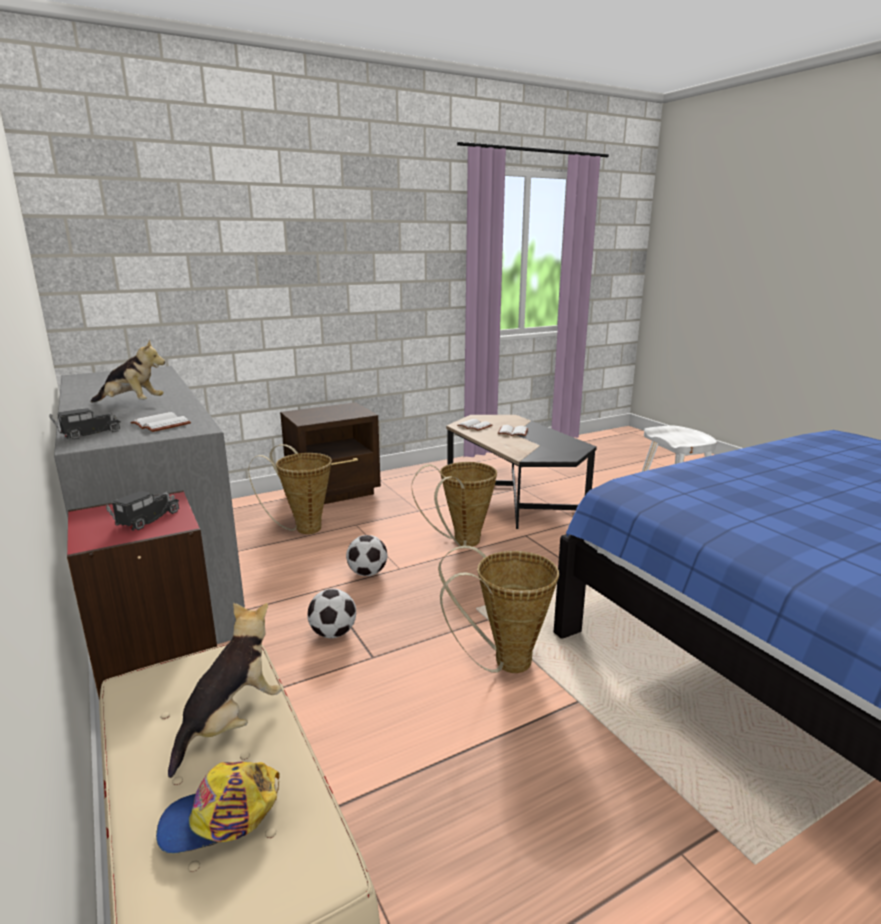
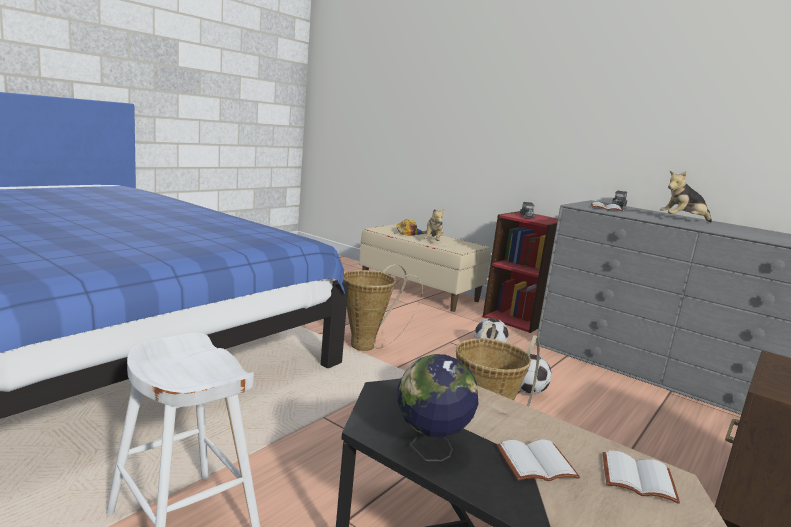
camera: 155 degrees right, 5 degrees down
(303, 528) = (670, 435): basket -> none
(557, 438) = (430, 450): none -> globe

